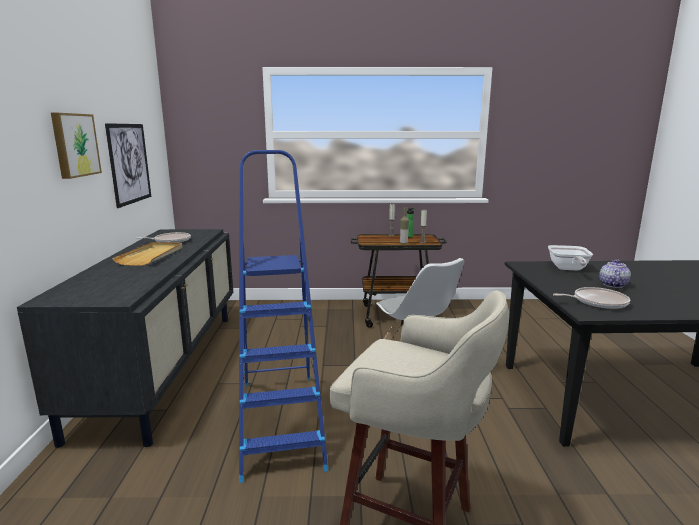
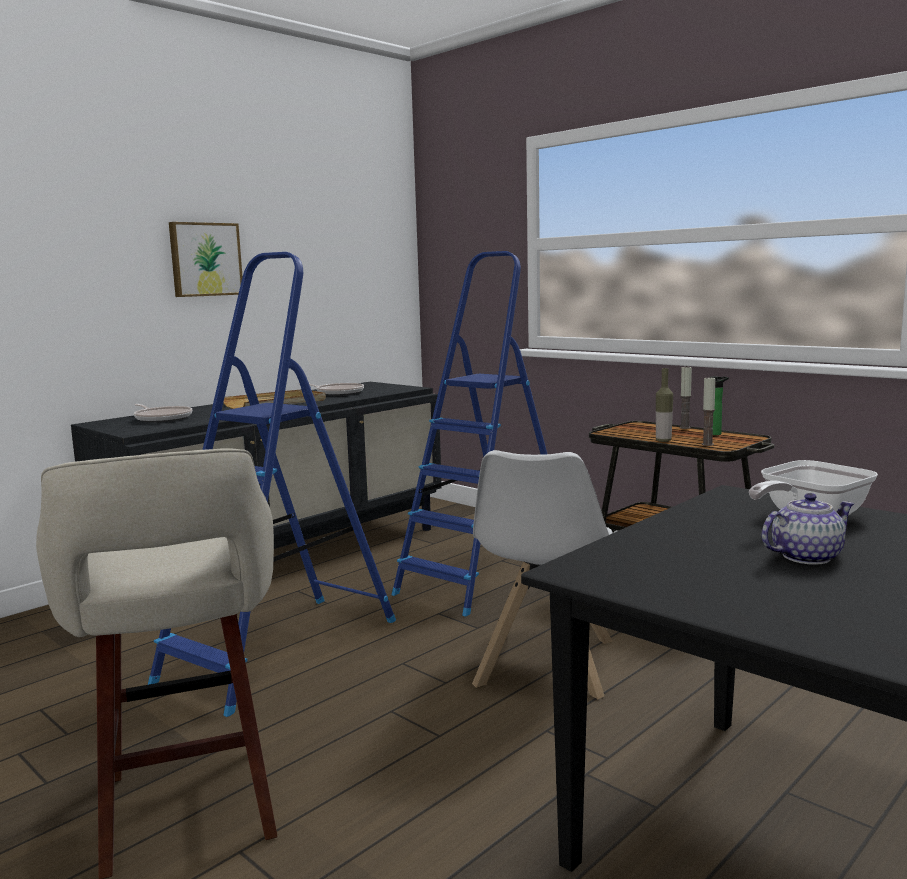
camera: 45 degrees right, 5 degrees down
(129, 163) = (317, 287): picture -> none
(308, 336) = (487, 575): none -> blue step ladder
(597, 302) = (653, 566): frying pan -> frying pan (162, 418)

